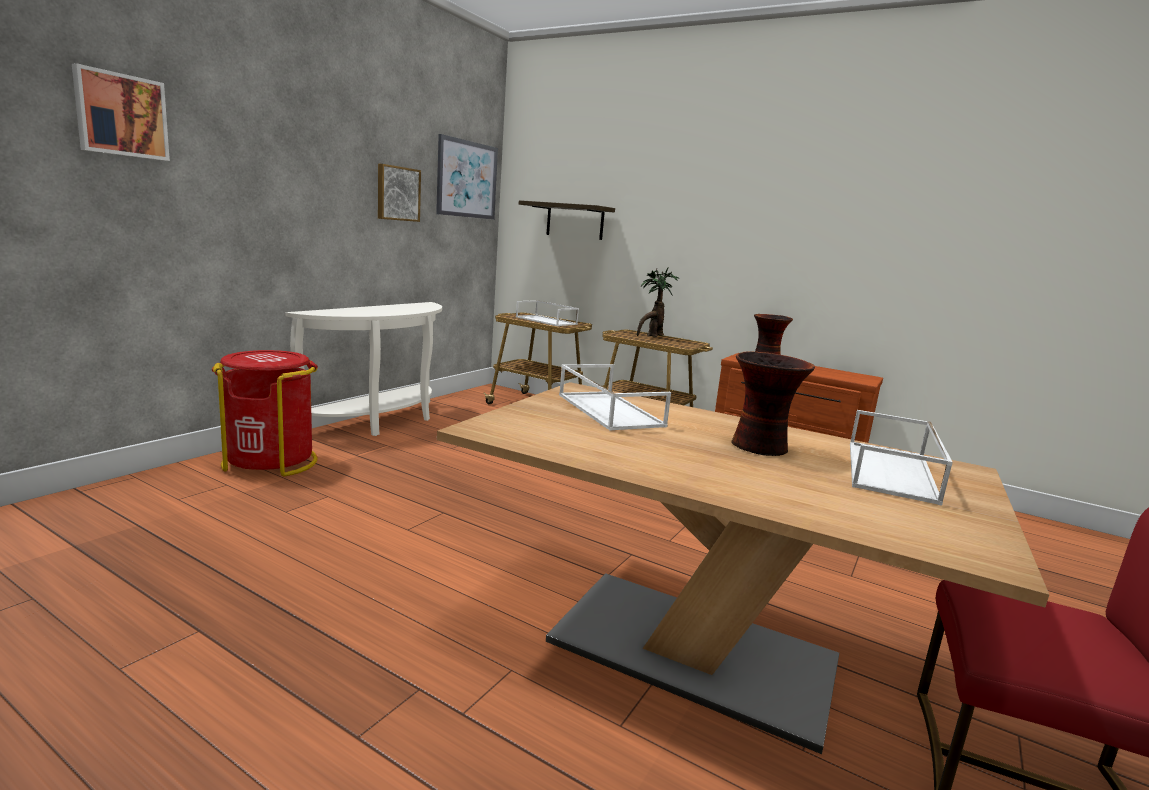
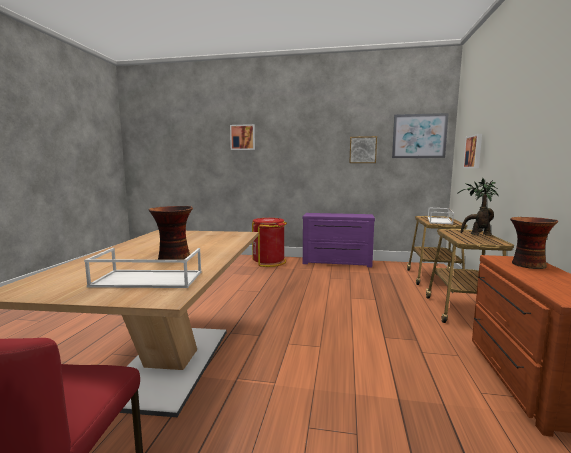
camera: 70 degrees right, 5 degrees down
(383, 422) = (337, 262): white console table -> purple dresser
(575, 221) = (474, 152): shelf -> picture
(607, 410) = (212, 238): white tray -> none

